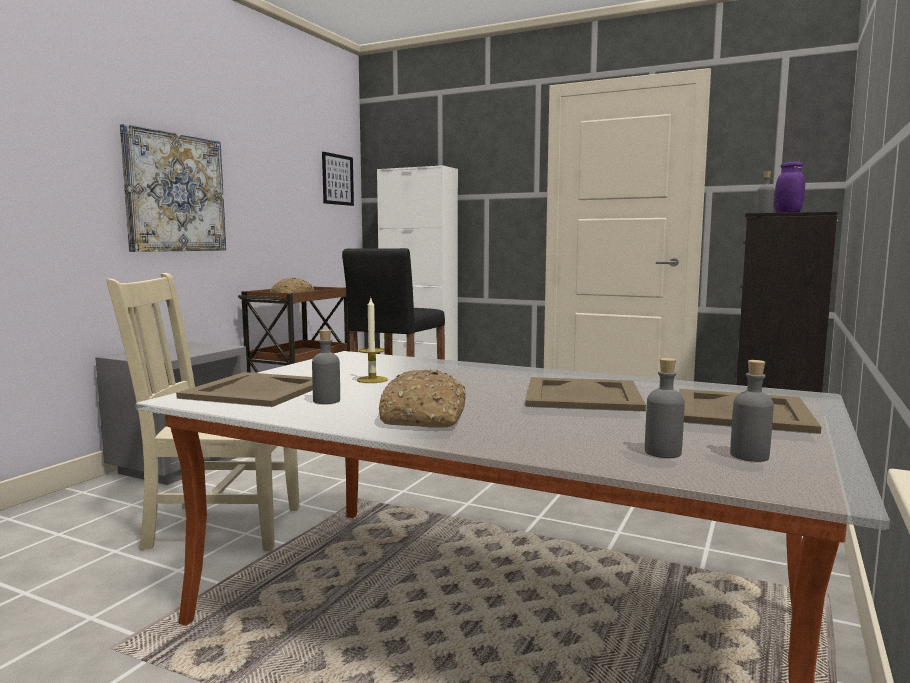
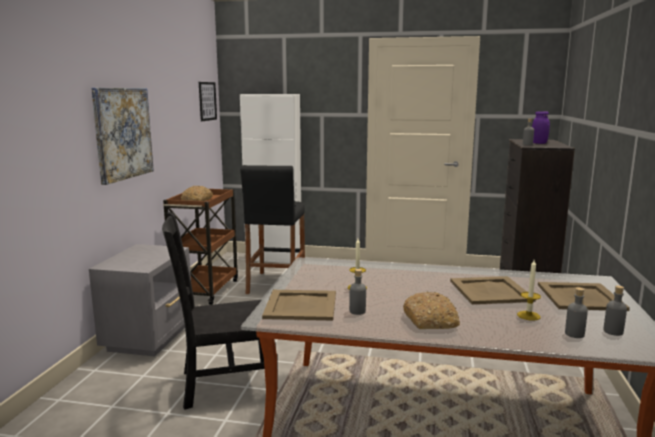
camera: 15 degrees left, 5 degrees up
(219, 526) = (223, 384): beige chair -> black chair
(607, 425) = (528, 315): none -> candle

